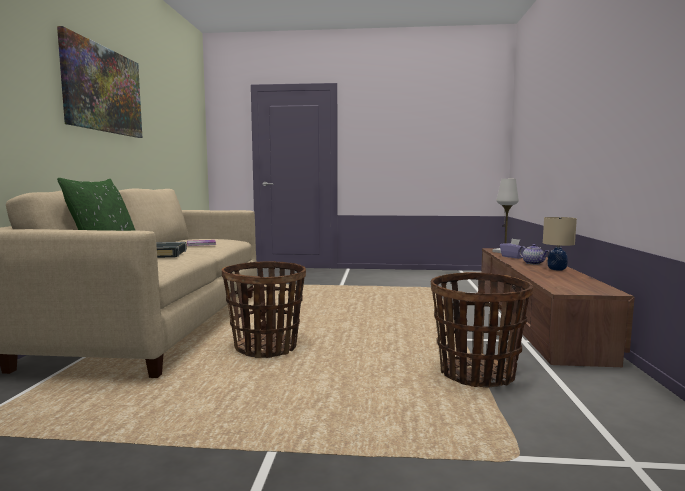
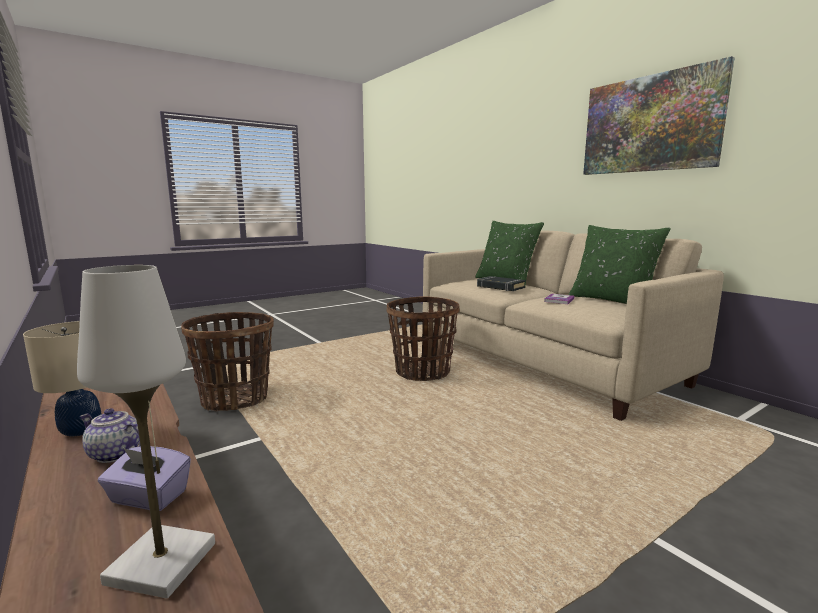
camera: 140 degrees right, 5 degrees up
(176, 241) = (612, 301): none -> green pillow

